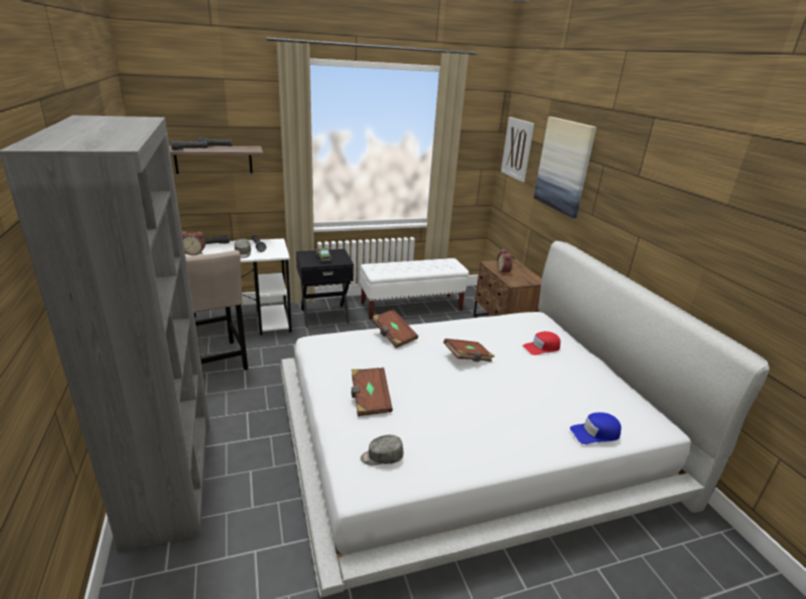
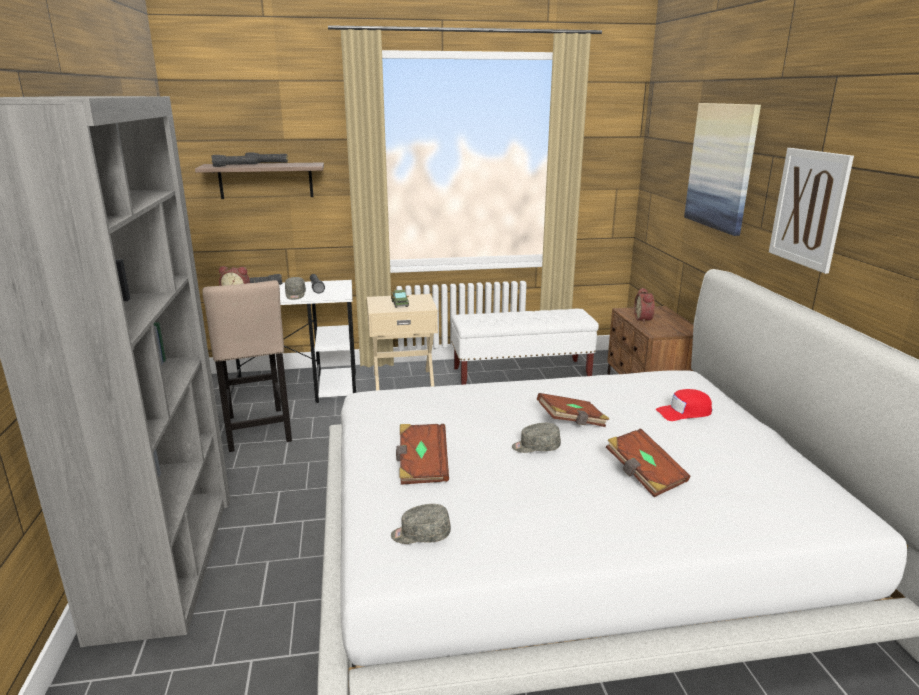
camera: 10 degrees right, 5 degrees down
(324, 315) = (403, 381): black nightstand -> beige nightstand
(393, 336) = (473, 393): brown book -> brown book (644, 475)
(447, 381) = (535, 447): none -> grey cap
(517, 149) = (663, 155): picture -> picture (809, 208)
(595, 433) = (746, 522): blue cap -> none

